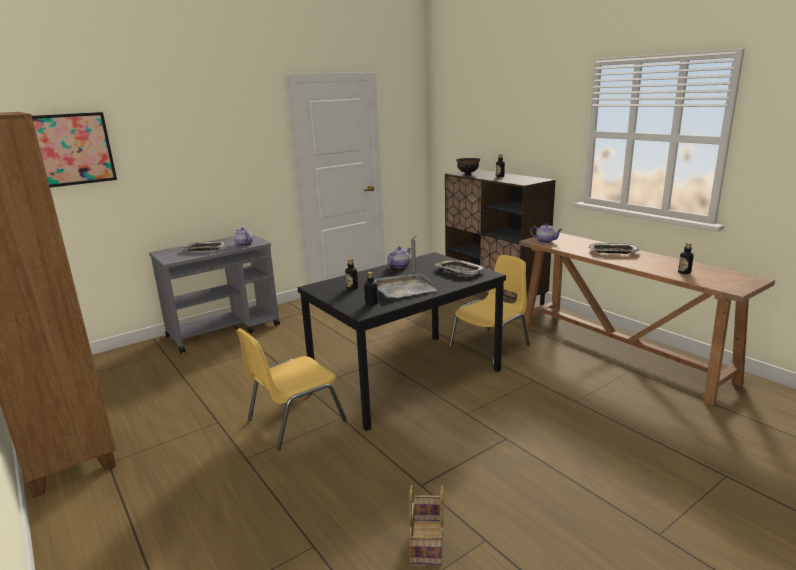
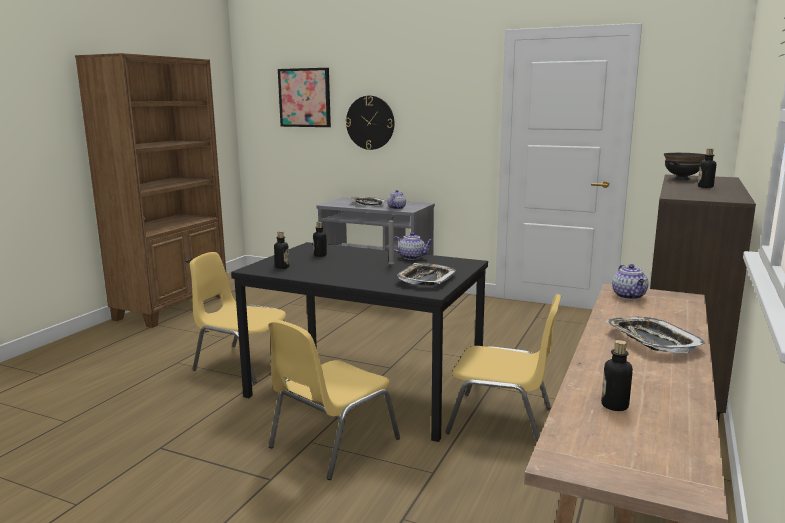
camera: 60 degrees right, 5 degrees down
(167, 168) = (370, 122): none -> wall clock
(403, 289) = (336, 270): grey tray -> none
(428, 543) = (70, 473): basket -> none
(475, 406) = (332, 443): none -> yellow chair

